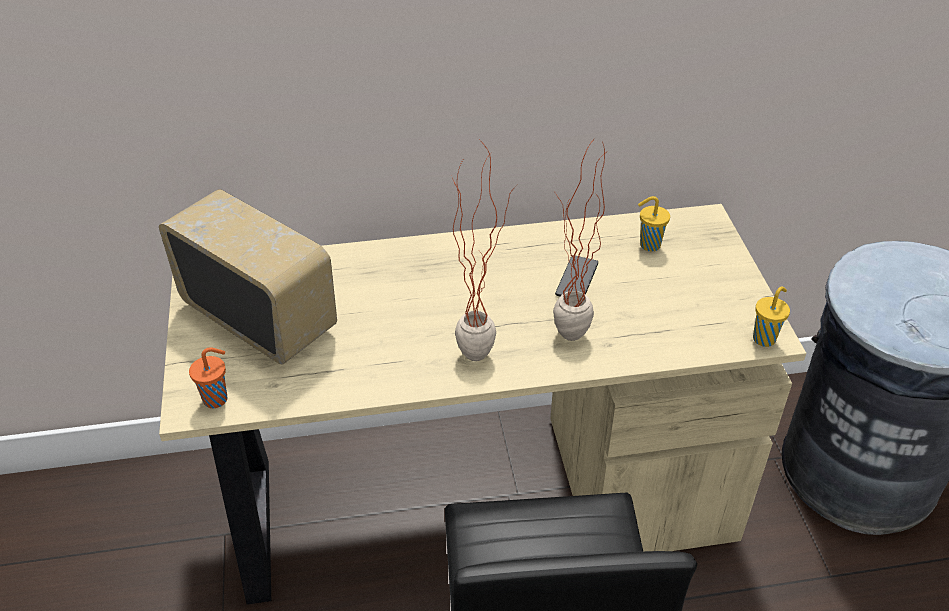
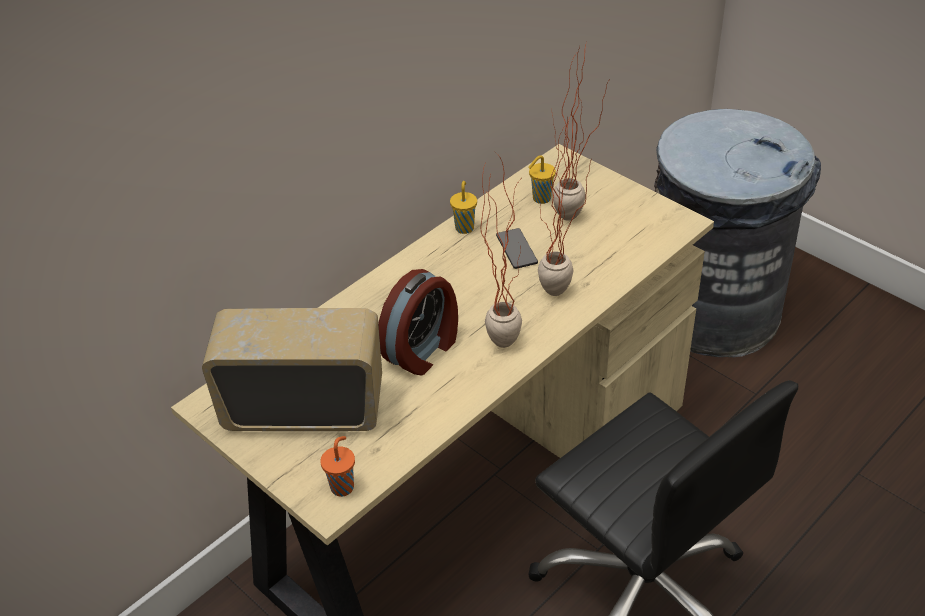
camera: 35 degrees left, 0 degrees up
(401, 323) = (423, 350): none -> alarm clock
(658, 281) = (574, 222): none -> potted plant
(765, 338) = (680, 225): yellow cup -> yellow cup (464, 227)

